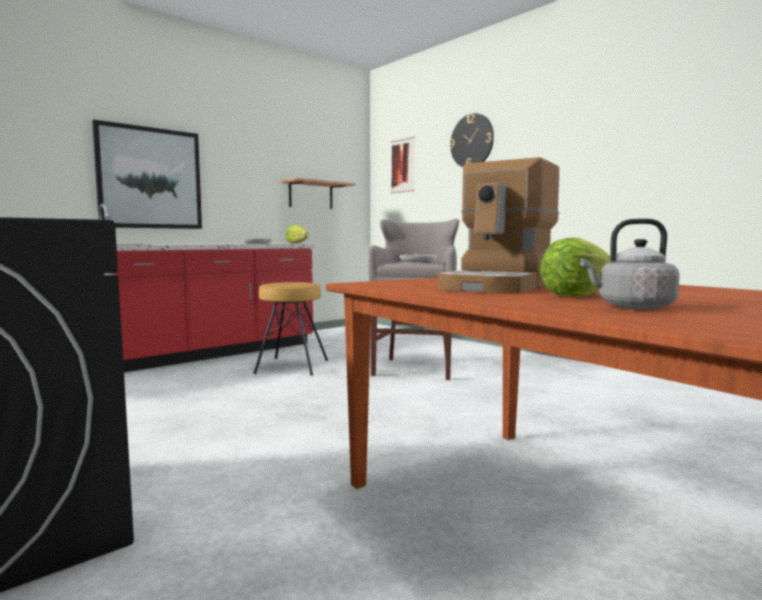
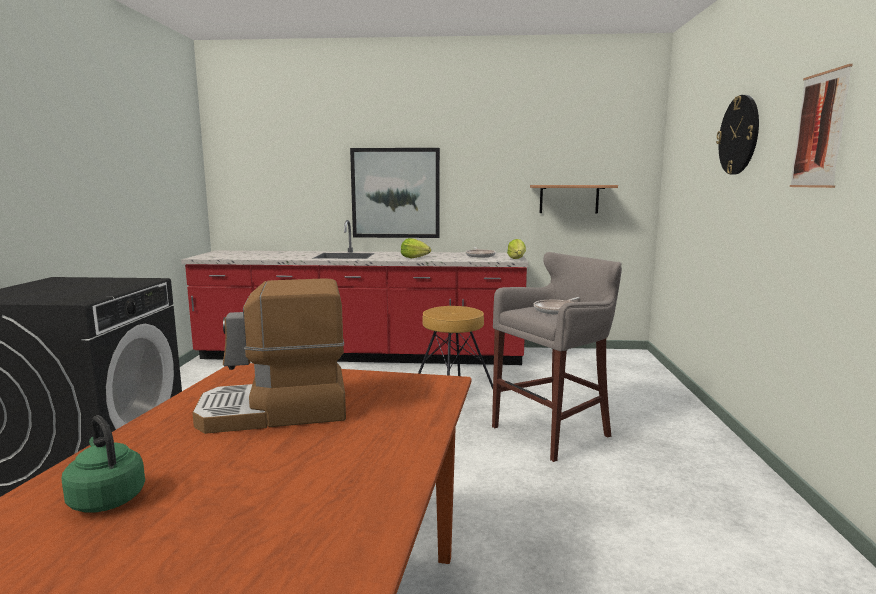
camera: 45 degrees right, 5 degrees up
(402, 166) = (683, 161): picture -> picture (819, 130)
(577, 295) = (206, 457): lettuce -> lettuce (414, 257)
(631, 307) = (106, 498): grey kettle -> green kettle

